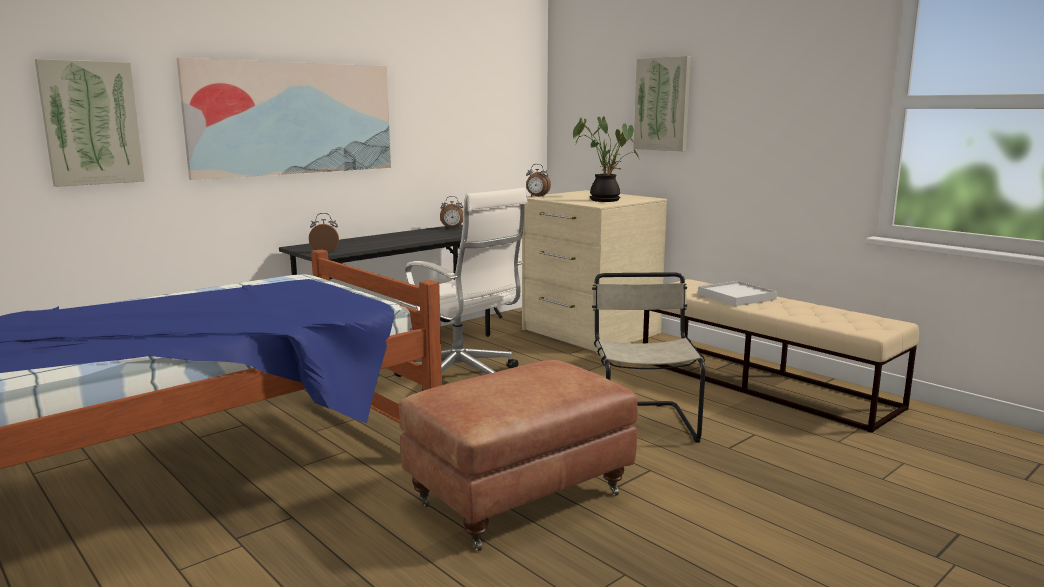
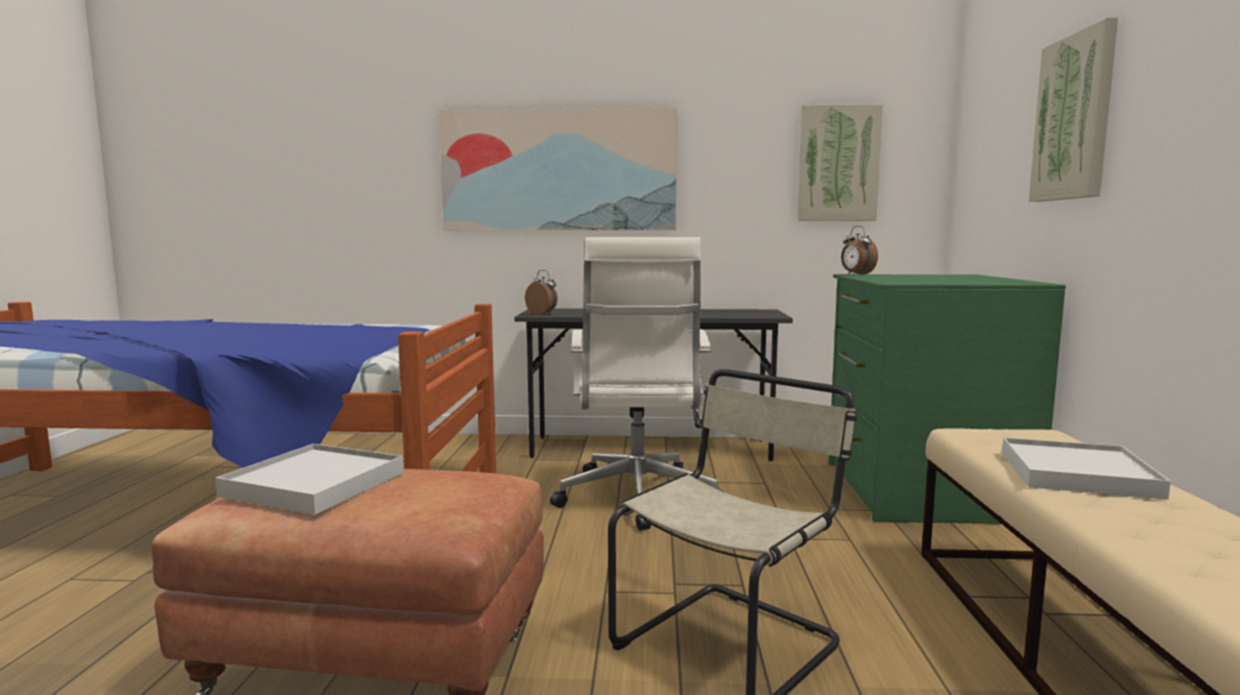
camera: 45 degrees right, 5 degrees down
(91, 123) = (363, 173): picture -> picture (838, 164)
(452, 228) = (748, 311): alarm clock -> none
(494, 390) = (315, 484): none -> white tray
(589, 332) = (919, 490): beige dresser -> green dresser
(605, 200) = (939, 280): potted plant -> none

